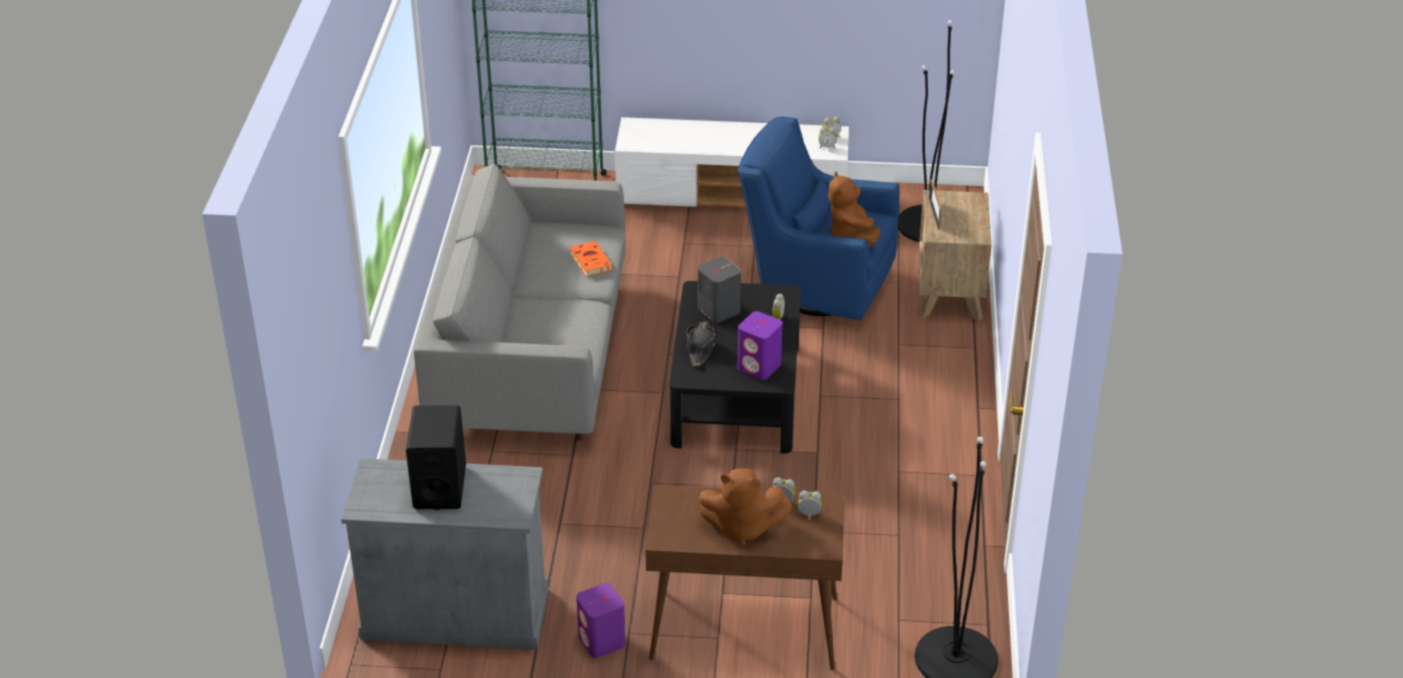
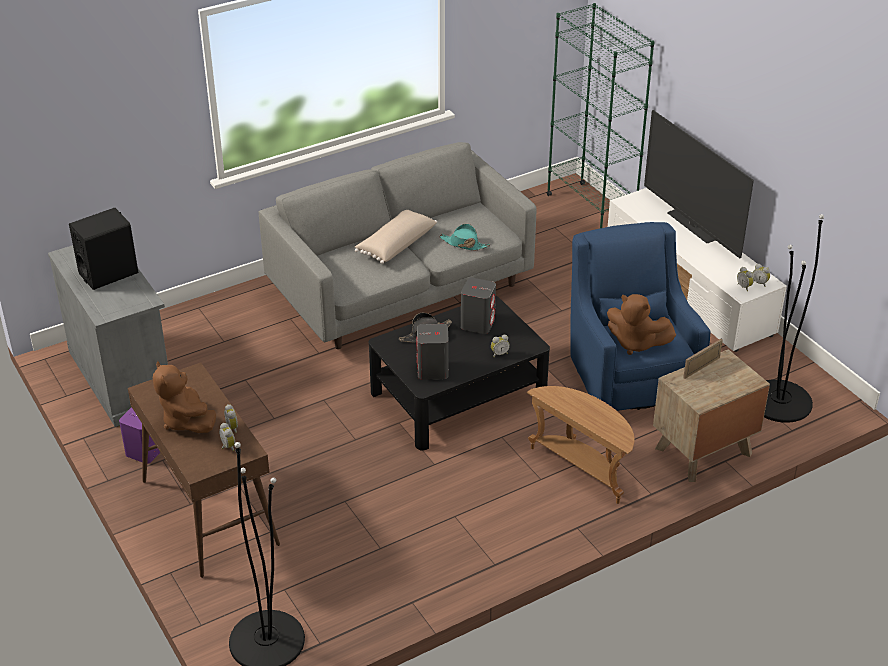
camera: 55 degrees right, 0 degrees up
(539, 301) = (395, 244): none -> beige pillow
(590, 261) = (464, 244): orange book -> turquoise hat
(709, 129) = (691, 226): none -> television
(759, 366) = (432, 370): purple speaker -> grey speaker
(851, 235) = (636, 343): brown plush toy -> brown plush toy turned 105 degrees counterclockwise
(907, 369) = (582, 468): none -> brown side table

